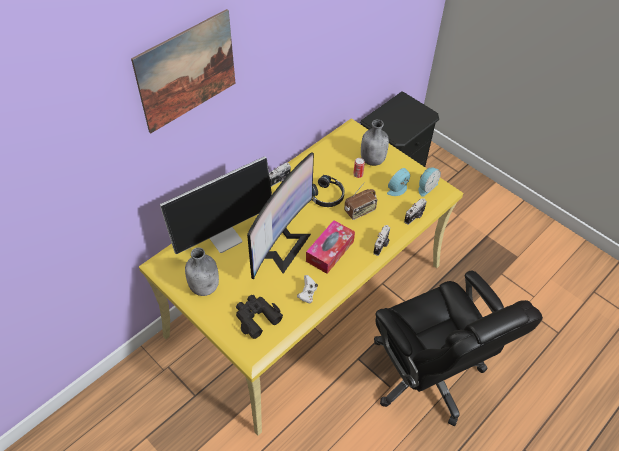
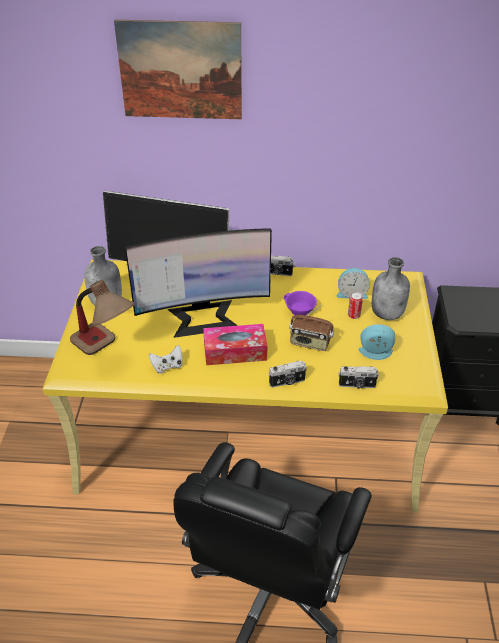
camera: 50 degrees right, 10 degrees down
(256, 317) = (107, 350): black binoculars -> table lamp
(326, 196) = (298, 311): black headphones -> purple cup
(426, 187) = (408, 371): alarm clock -> alarm clock (352, 293)

